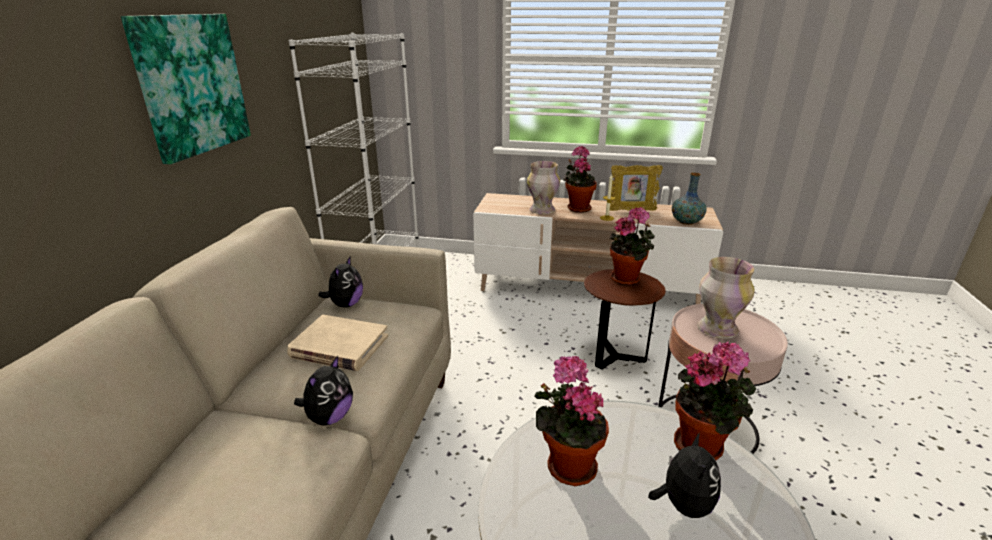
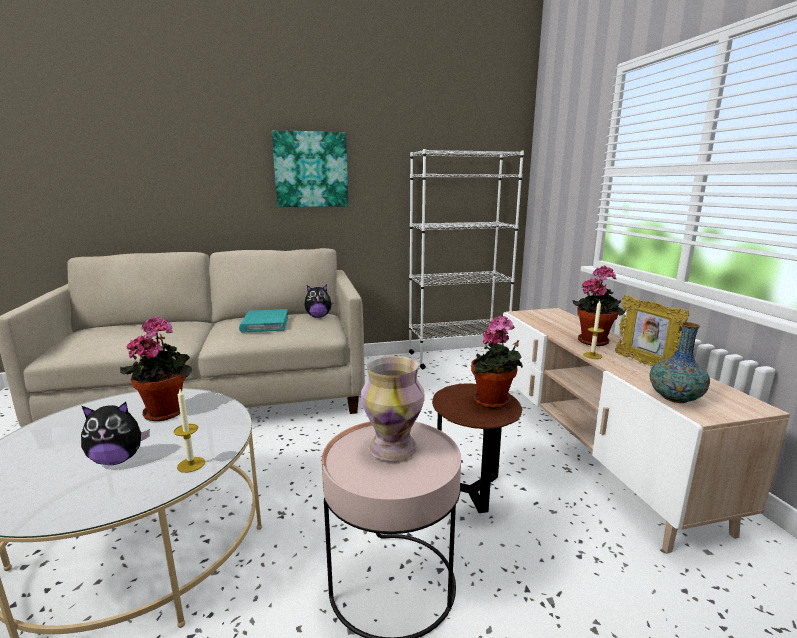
camera: 65 degrees right, 10 degrees down
(329, 417) = (204, 341): plush toy -> none
(339, 347) = (265, 324): beige book -> turquoise book
(541, 210) = (554, 329): vase -> none
(703, 446) = (191, 464): potted plant -> candle

